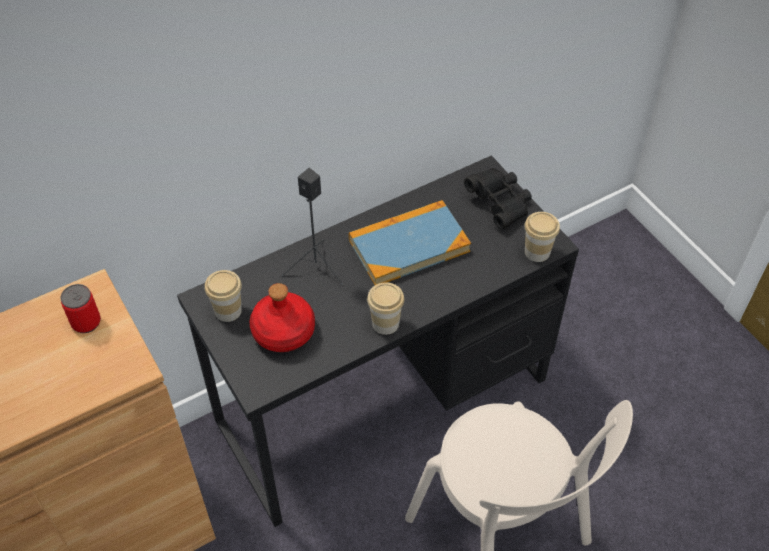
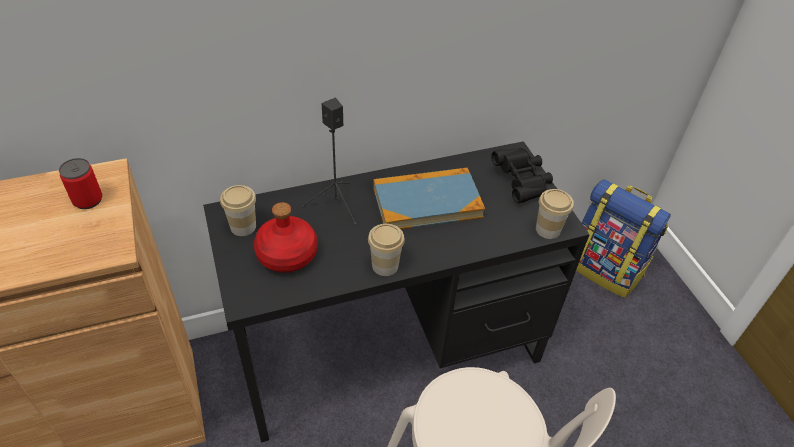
camera: 10 degrees right, 5 degrees down
(594, 263) = (605, 269): none -> backpack

